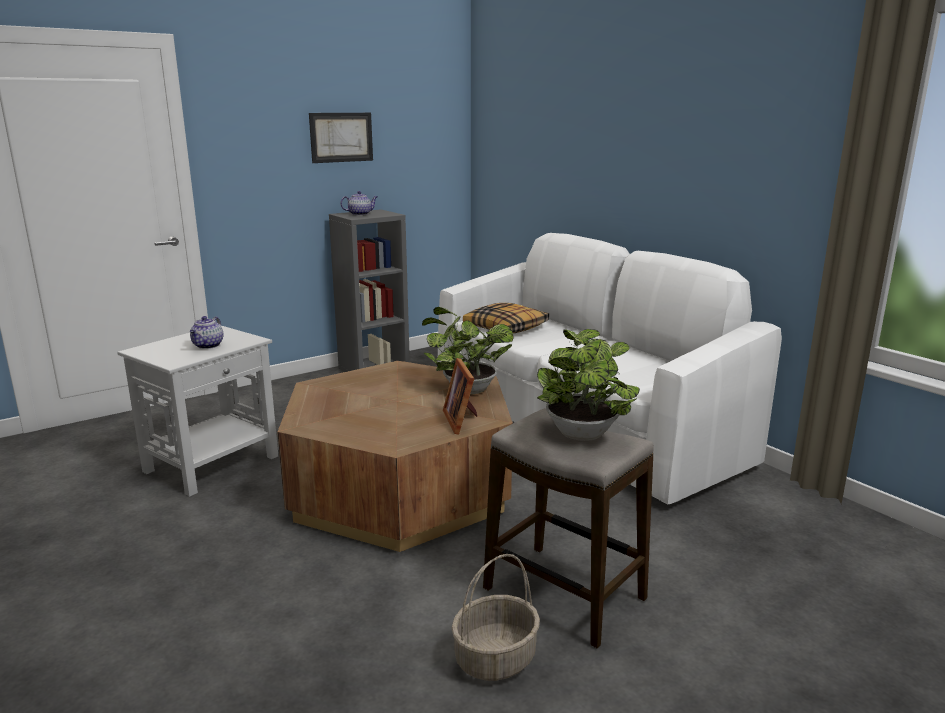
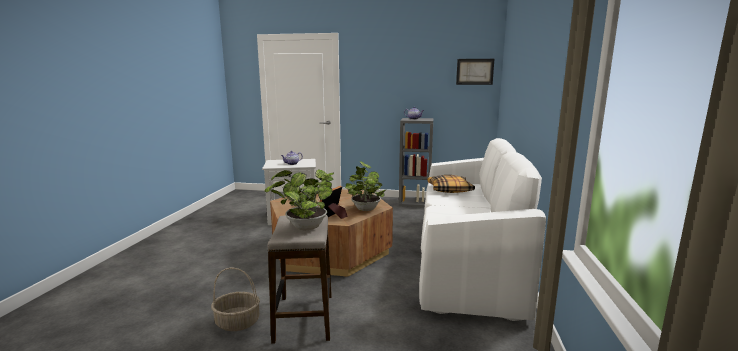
camera: 45 degrees right, 5 degrees down
(341, 137) = (415, 79): picture -> picture (474, 71)

